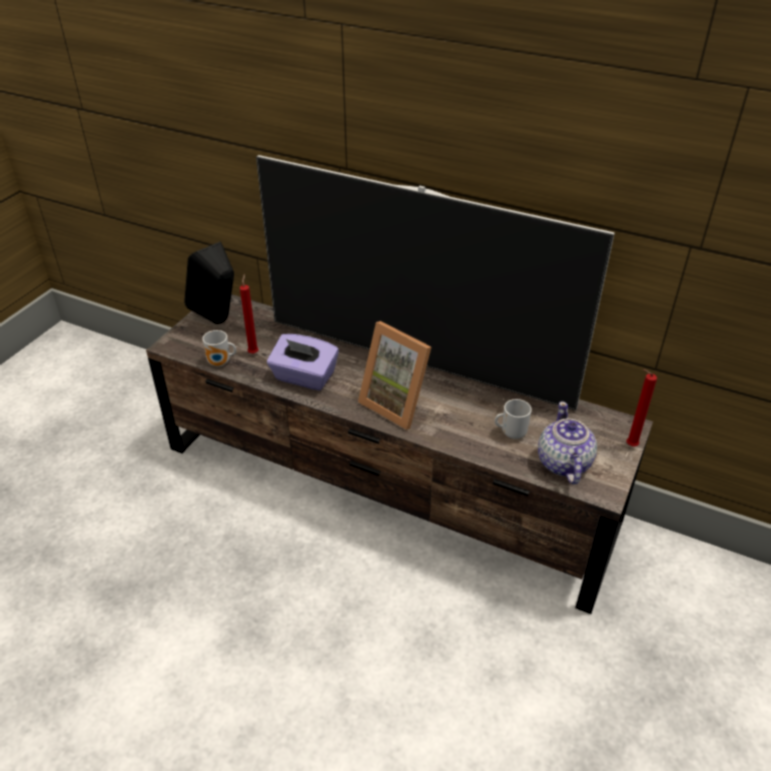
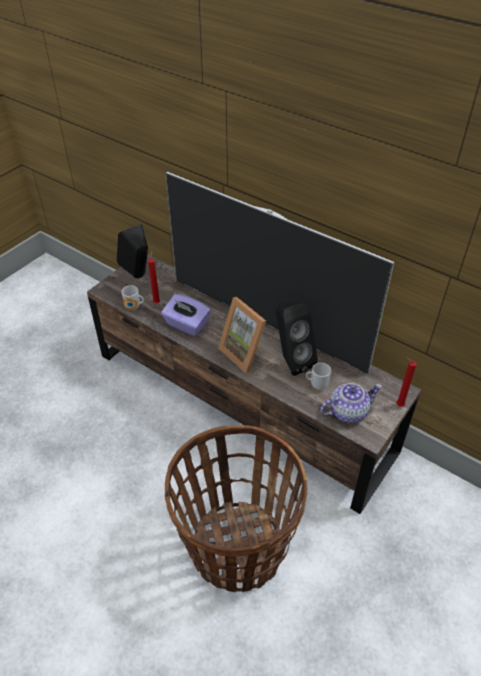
camera: 10 degrees right, 5 degrees up
(427, 690) = (236, 547): none -> basket
(465, 406) = (291, 360): none -> black speaker
(563, 463) = (347, 412): teapot -> teapot turned 60 degrees clockwise

